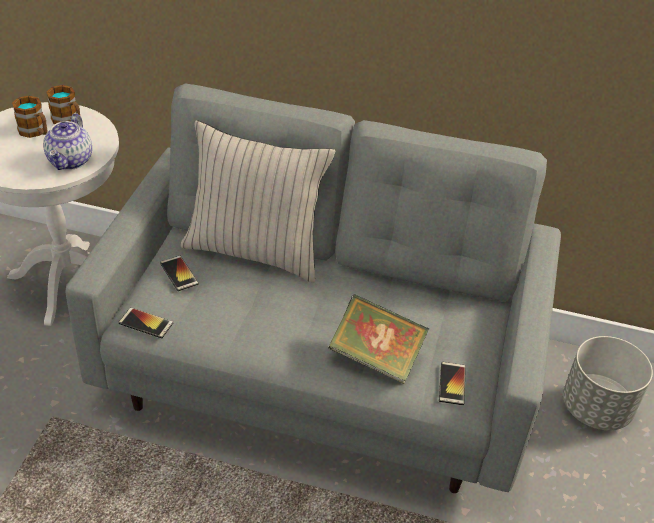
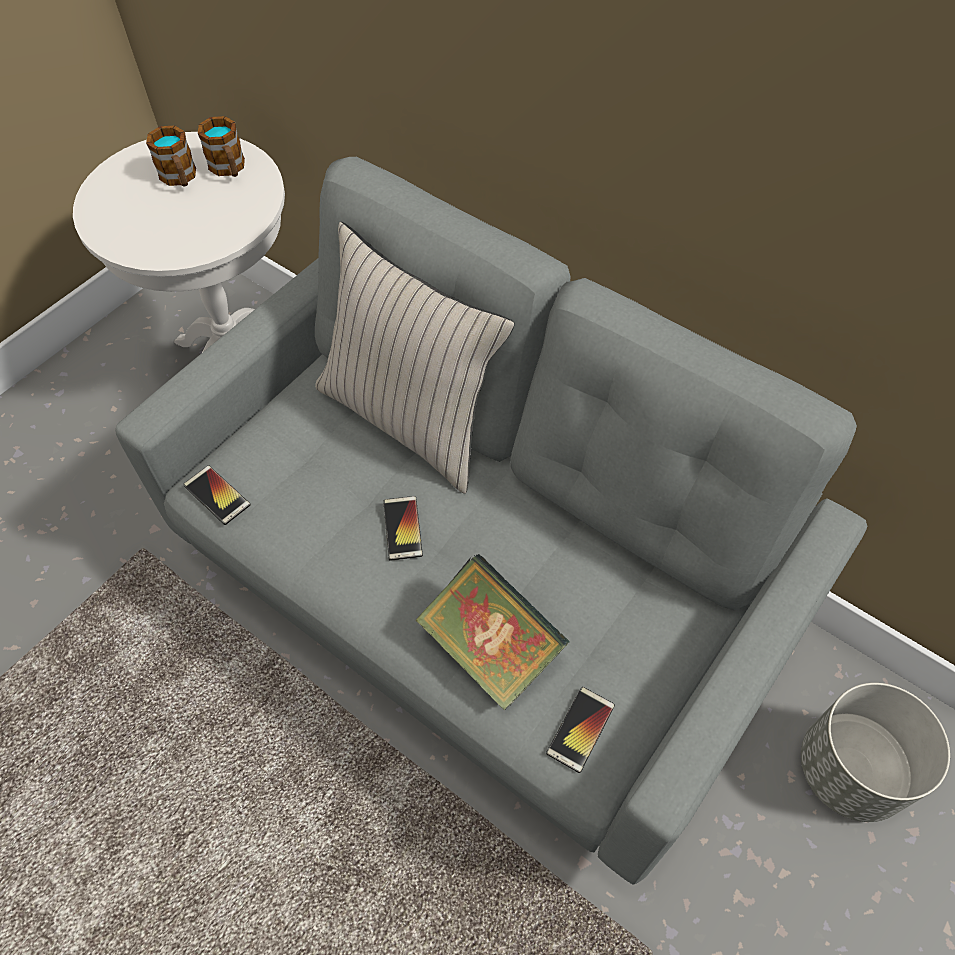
camera: 25 degrees right, 15 degrees up
(71, 161) = (199, 234): teapot -> none
(179, 274) = (293, 429): phone -> phone (402, 528)

